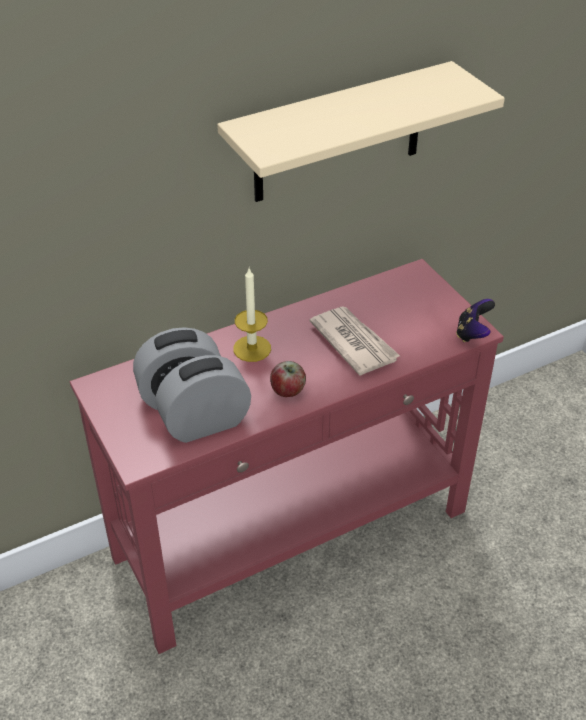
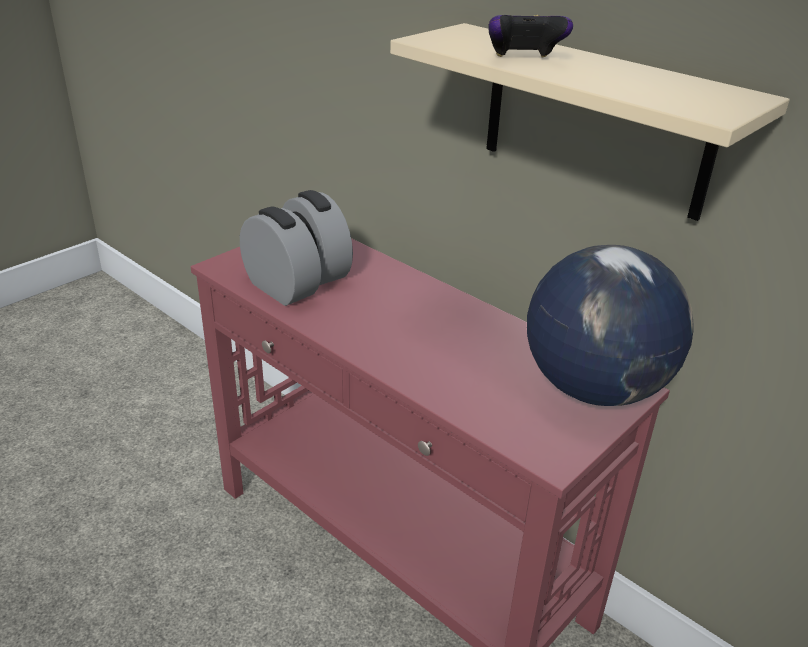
camera: 70 degrees right, 10 degrees down
(252, 348) = (404, 295): candle -> none
(288, 391) = (350, 327): apple -> none
(354, 342) = (458, 358): newspaper -> none
(411, 288) = (595, 388): none -> globe
(473, 333) = (544, 457): game controller -> game controller (523, 60)

